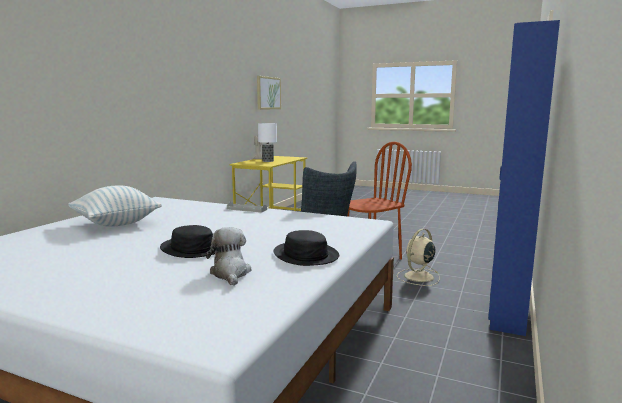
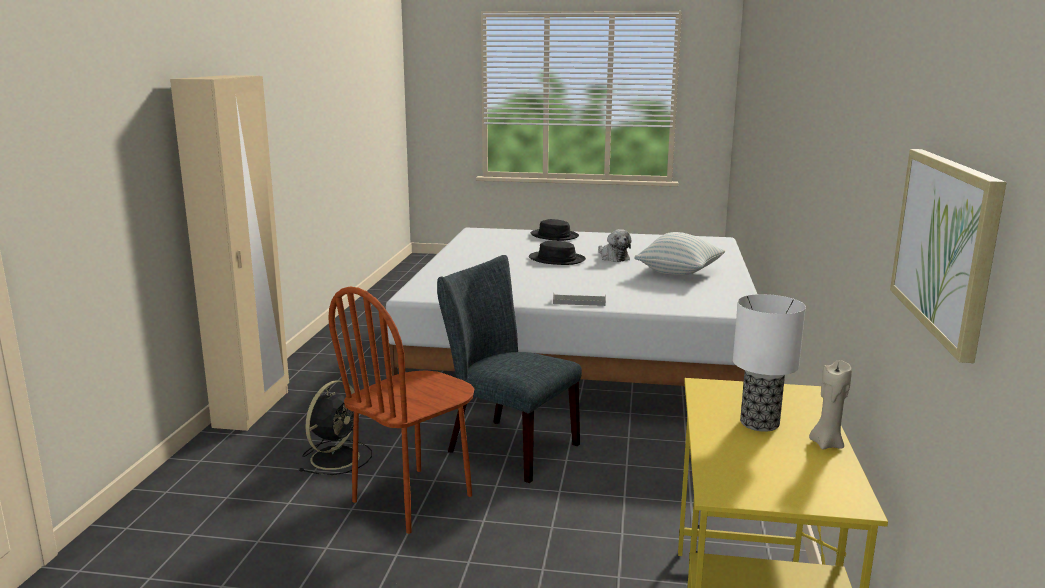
camera: 165 degrees right, 5 degrees up
(230, 273) = (504, 249): plush toy -> plush toy (613, 257)
(305, 255) = (463, 261): black hat -> black hat (554, 236)
(418, 277) = (336, 457): beige fan -> black fan
(506, 315) = (253, 409): blue wardrobe -> beige wardrobe

